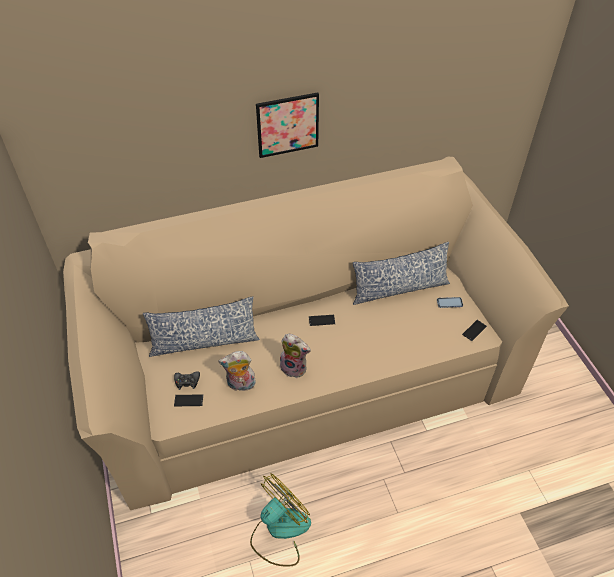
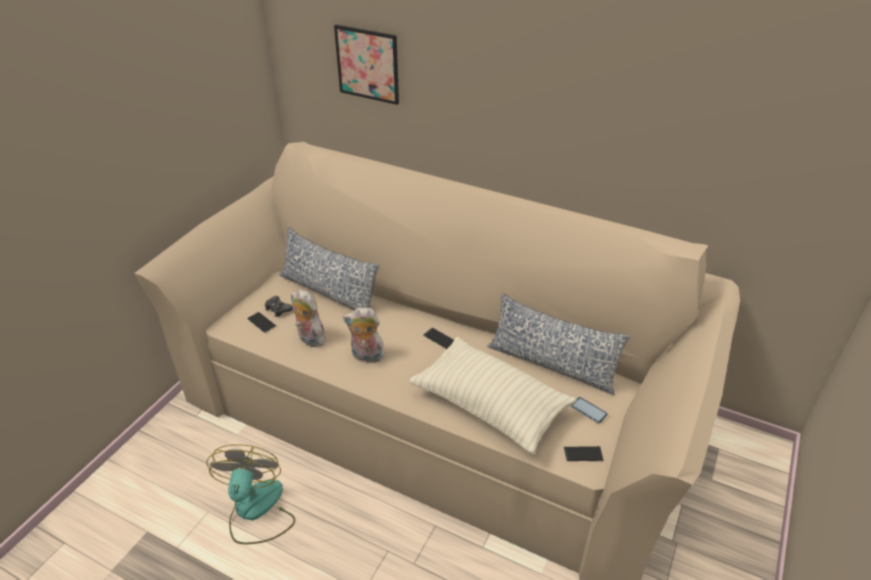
camera: 45 degrees right, 10 degrees down
(280, 531) = (256, 510): fan -> fan turned 90 degrees counterclockwise
(287, 125) = (515, 114): picture -> picture (367, 64)
(295, 367) = (366, 357): plush toy -> plush toy turned 120 degrees clockwise
(400, 340) = (490, 405): none -> beige pillow

